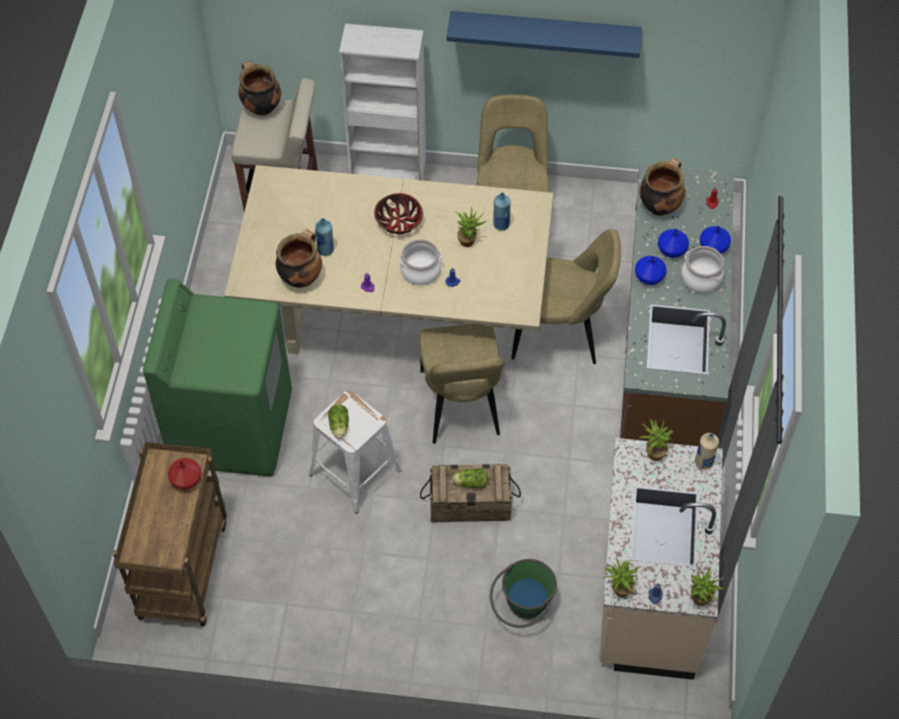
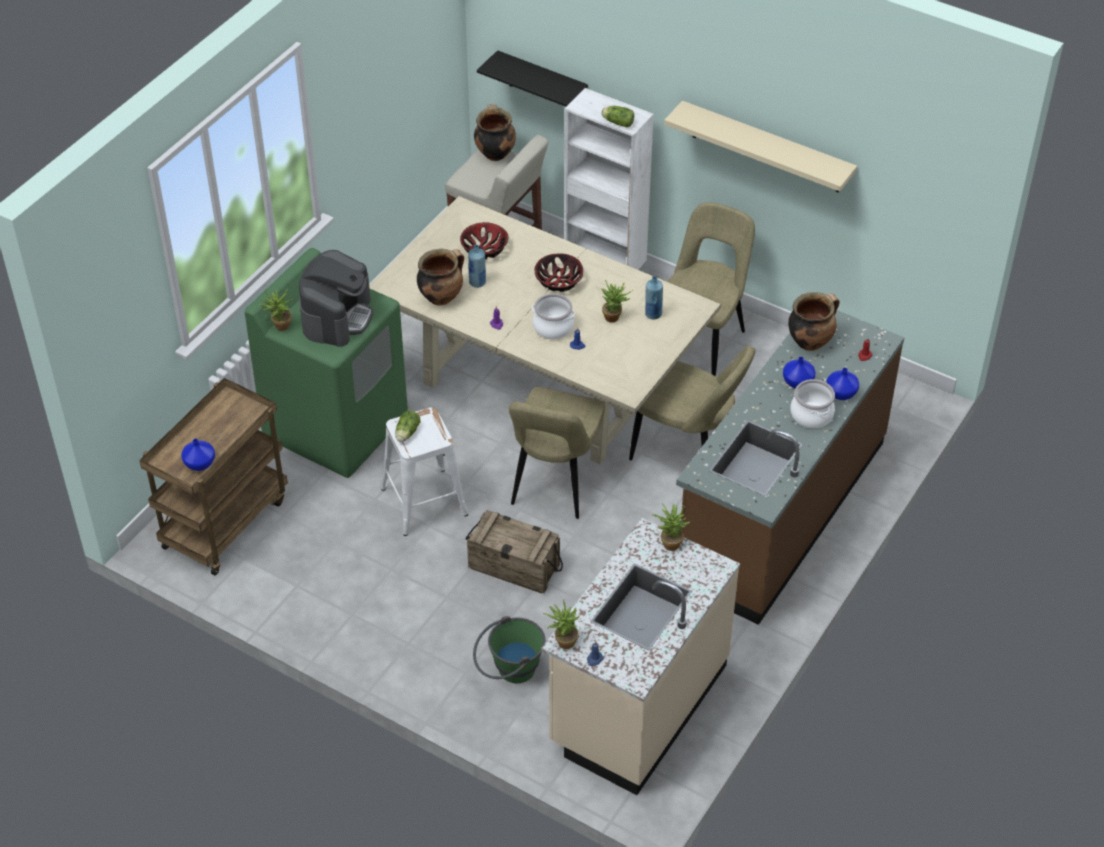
camera: 25 degrees right, 10 degrees down
(185, 480) = (241, 422): red vase -> none
(229, 341) = (337, 317): none -> coffee machine
(293, 27) = (542, 82): none -> black shelf
(312, 213) = (484, 249): none -> bowl
(469, 483) = (512, 536): lettuce -> lettuce (617, 122)
(544, 32) = (766, 148): blue shelf -> beige shelf
(649, 277) = (761, 397): blue vase -> blue vase (200, 463)
(699, 601) = (634, 680): potted plant -> potted plant (280, 327)
(703, 462) = (713, 568): beige bottle -> none

